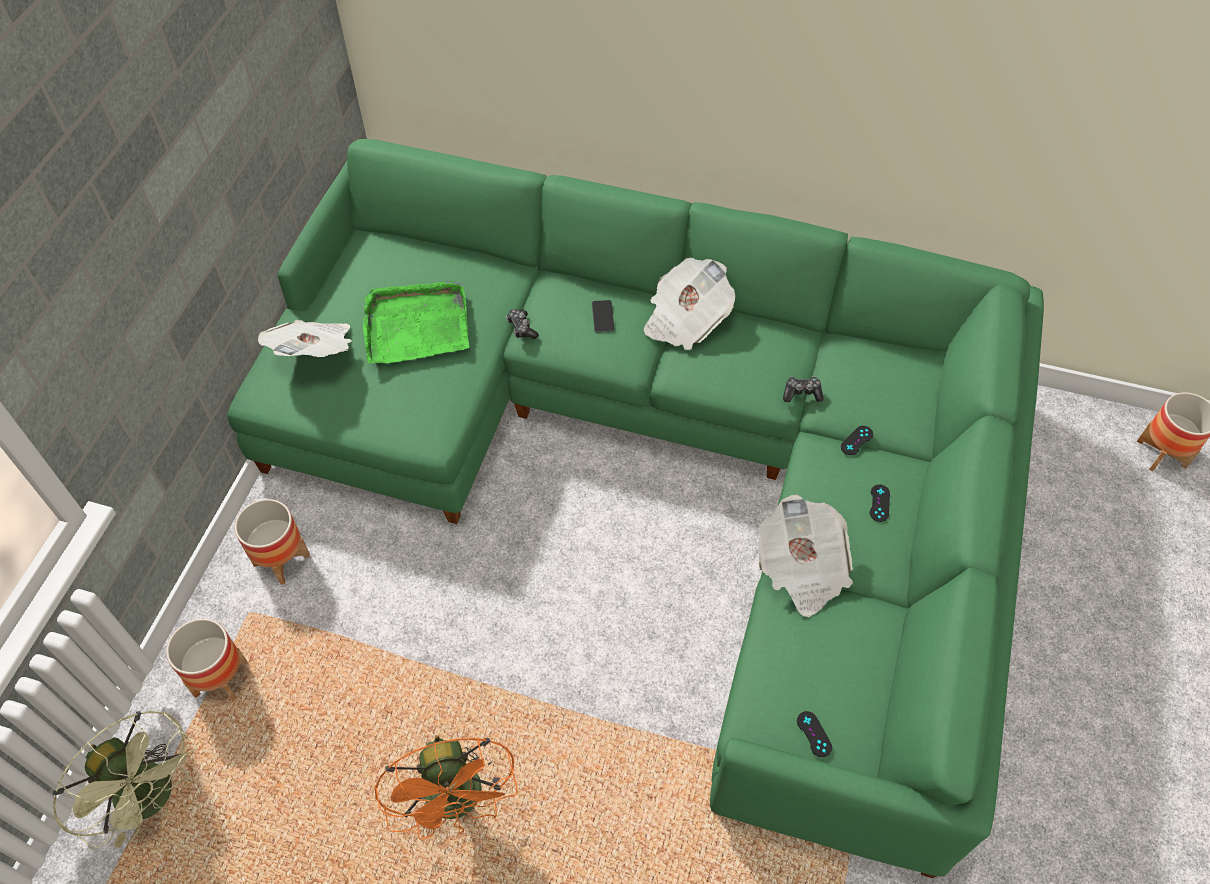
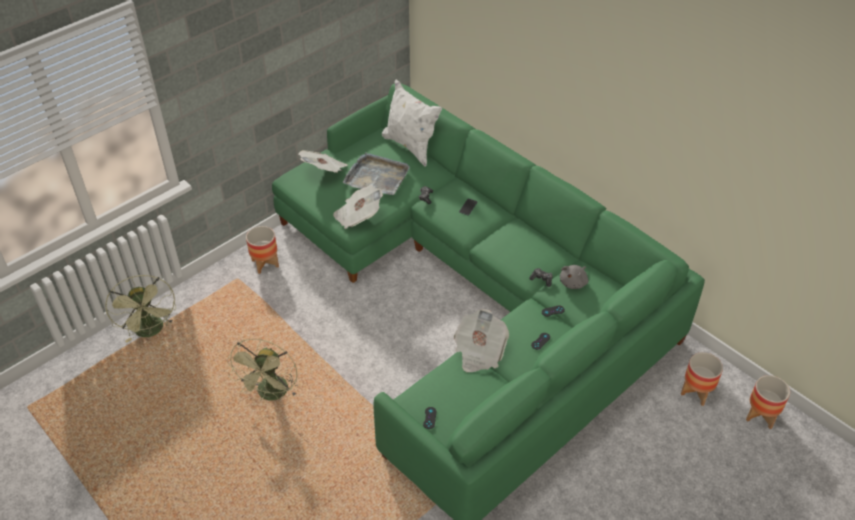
camera: 30 degrees right, 10 degrees down
(220, 678) = (208, 299): planter -> planter (696, 392)
(416, 325) = (377, 177): green tray -> grey tray
(432, 246) = (411, 146): none -> white pillow
(458, 803) = (271, 395): orange fan -> green fan
(685, 319) = (508, 224): newspaper -> newspaper (358, 216)
(851, 376) = (574, 282): none -> grey plush toy

